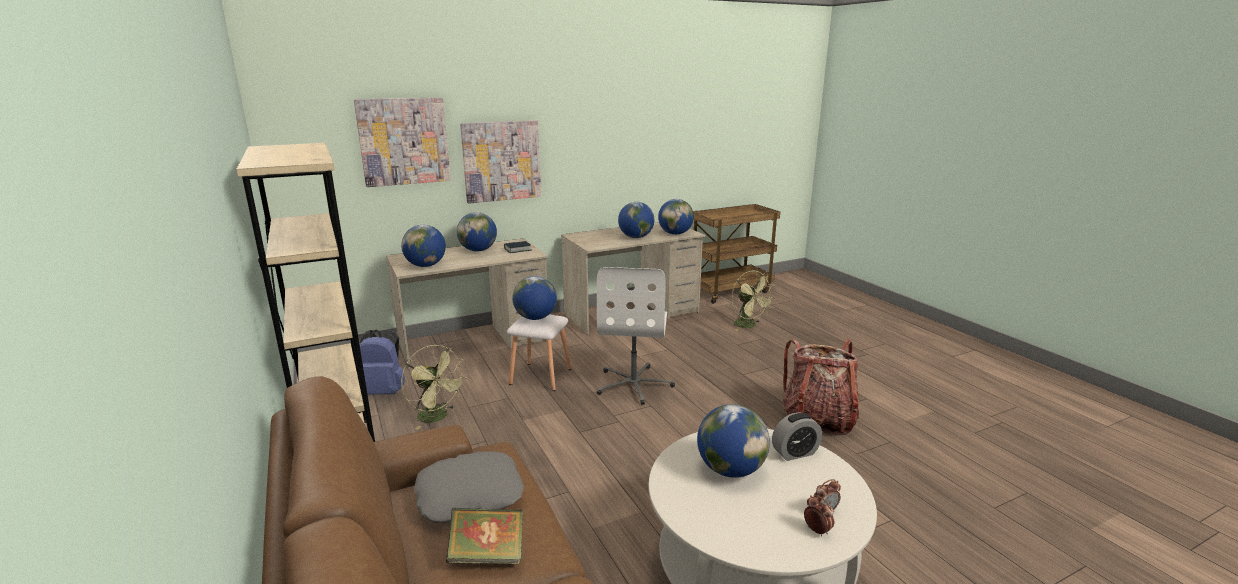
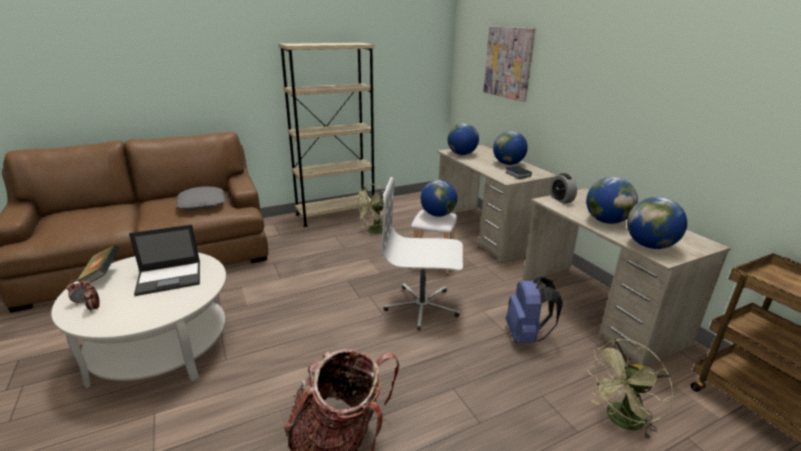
camera: 90 degrees right, 5 degrees up
(383, 391) = (407, 213): blue backpack -> blue backpack (526, 336)
(487, 555) = (158, 210): book -> book (102, 276)
(501, 161) = (562, 95): picture -> none
(730, 470) = (170, 278): globe -> laptop
(795, 453) = (166, 308): alarm clock -> alarm clock (561, 199)

